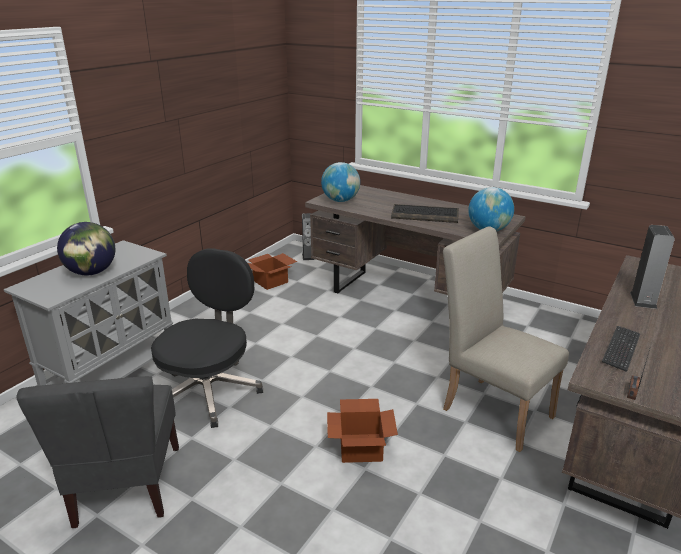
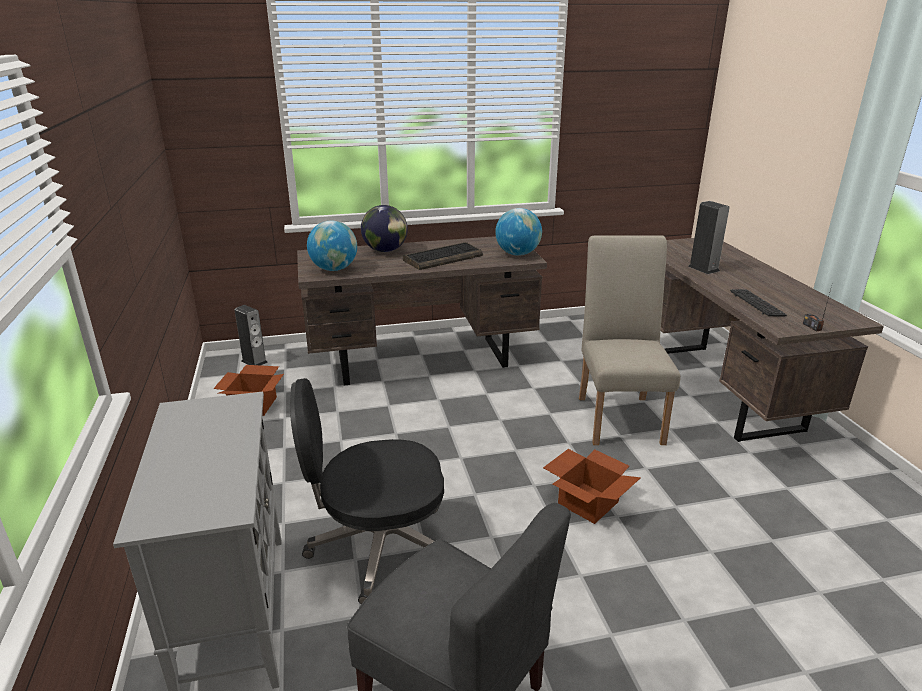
camera: 45 degrees left, 0 degrees up
(91, 272) = (212, 455): globe -> globe (385, 251)
(210, 391) = (378, 546): black office chair -> black office chair turned 75 degrees counterclockwise
(491, 408) = (619, 415): beige chair -> beige chair turned 90 degrees clockwise

